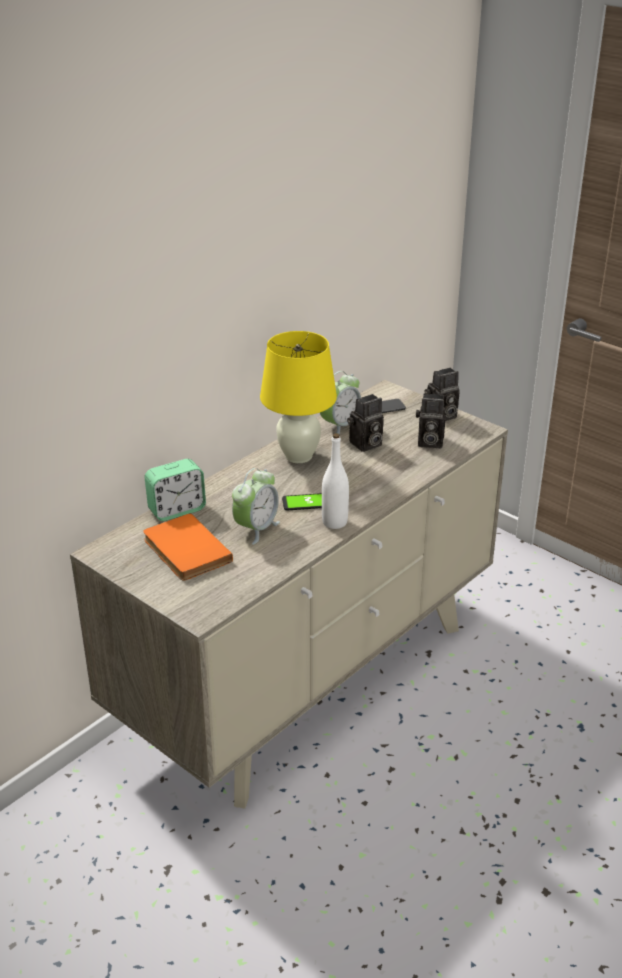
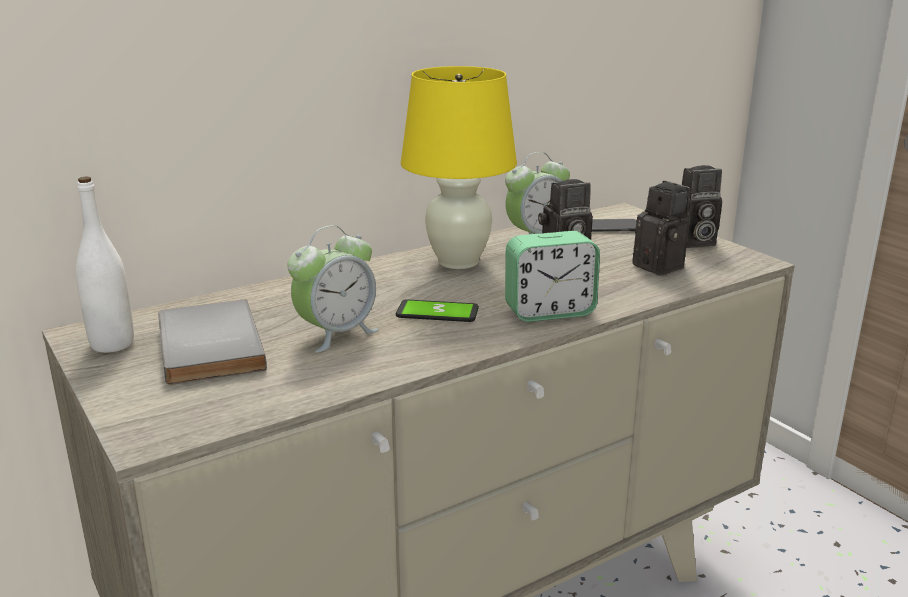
camera: 15 degrees right, 10 degrees down
(177, 510) = (239, 299): alarm clock -> alarm clock (549, 311)
(184, 551) = (205, 347): orange book -> grey book
(334, 522) = (465, 341): white bottle -> white bottle (112, 344)
(428, 442) = (662, 266): camera -> camera turned 150 degrees counterclockwise

